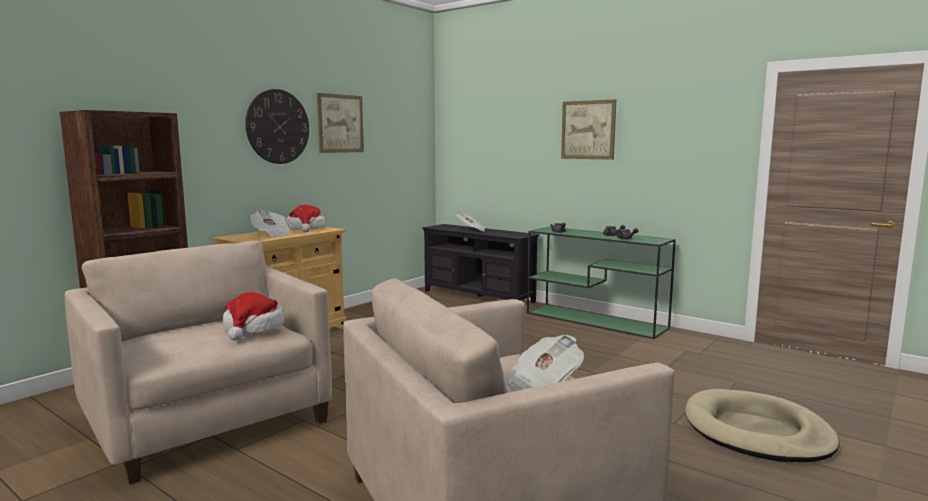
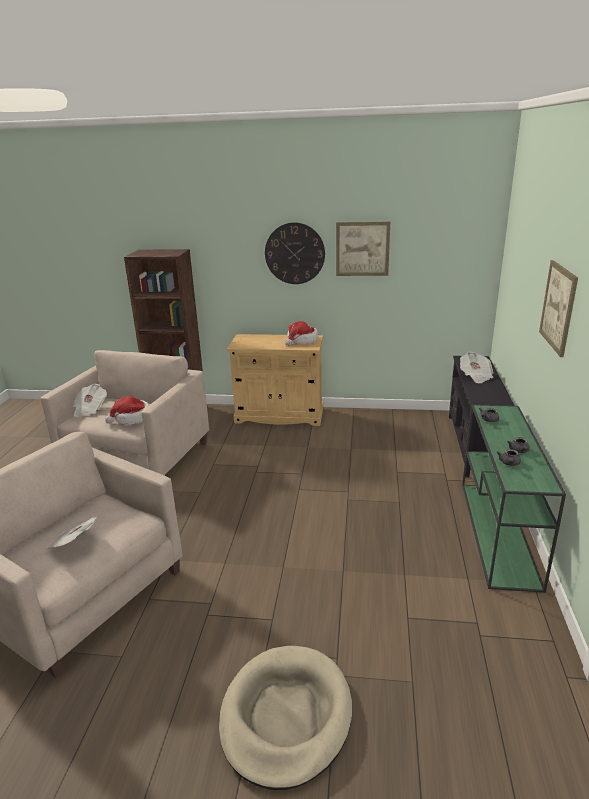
camera: 60 degrees right, 15 degrees up
(271, 235) = (265, 342): newspaper -> newspaper (90, 409)

